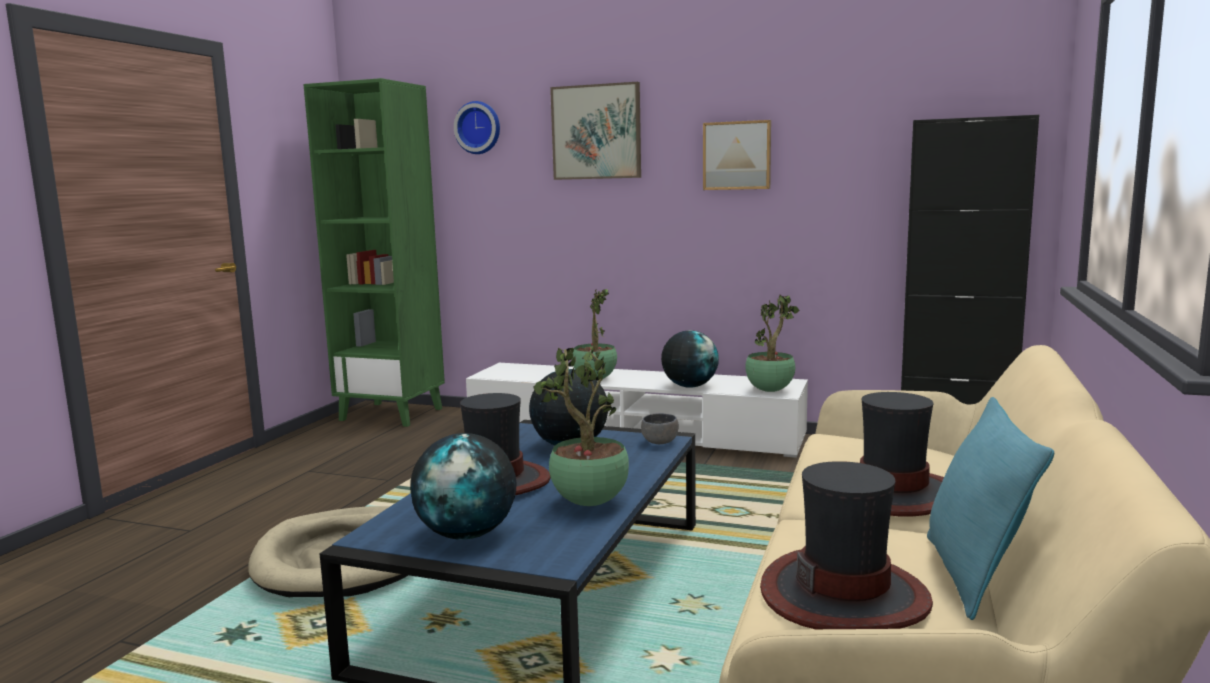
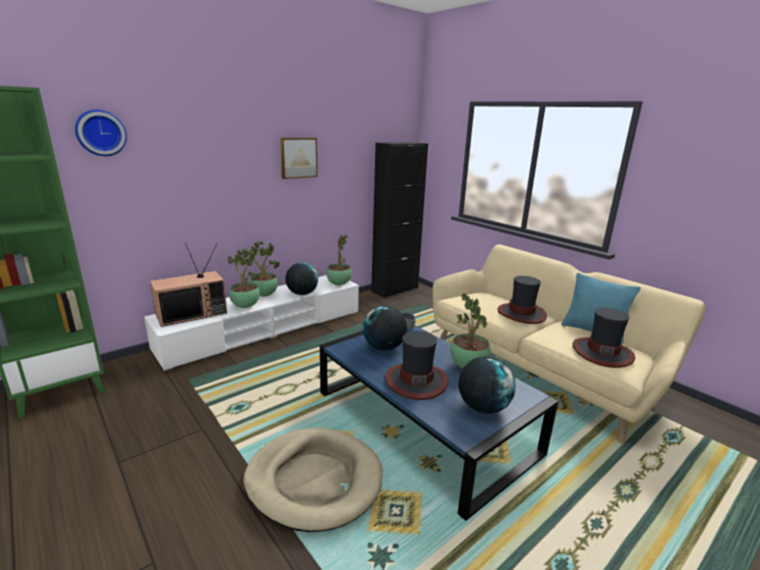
camera: 60 degrees left, 10 degrees up
(536, 371) = (192, 313): none -> television
(596, 132) = (209, 140): picture -> none
(643, 376) = (263, 295): none -> potted plant

